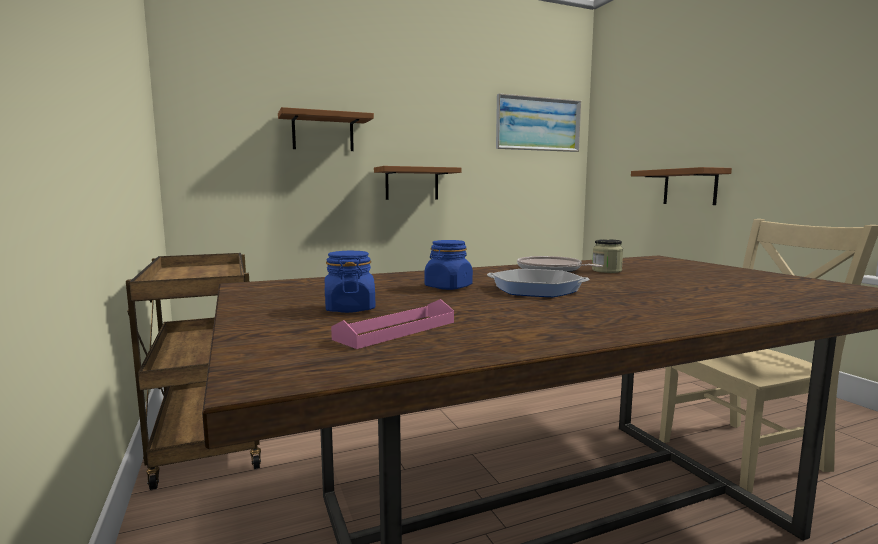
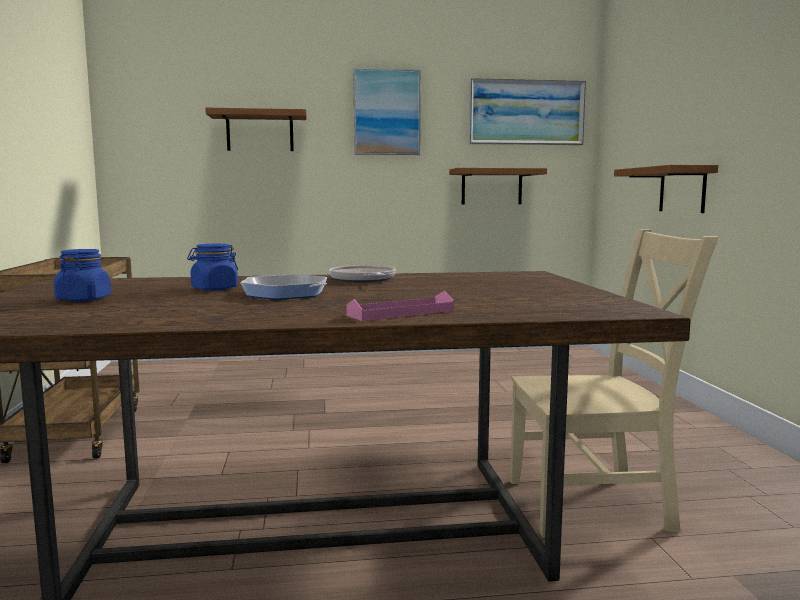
camera: 15 degrees right, 0 degrees up
(396, 330) = (72, 313): pink tray -> pink tray (401, 313)
(412, 183) = (362, 186): shelf -> shelf (491, 187)
(432, 119) = (387, 112): none -> picture
(606, 270) = (419, 282): jar -> none

